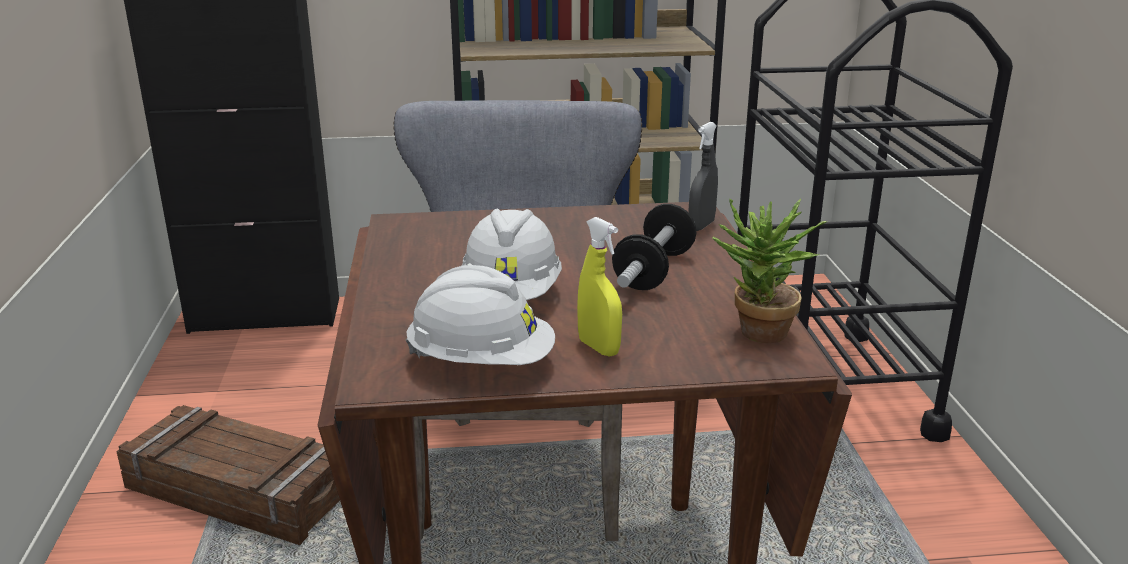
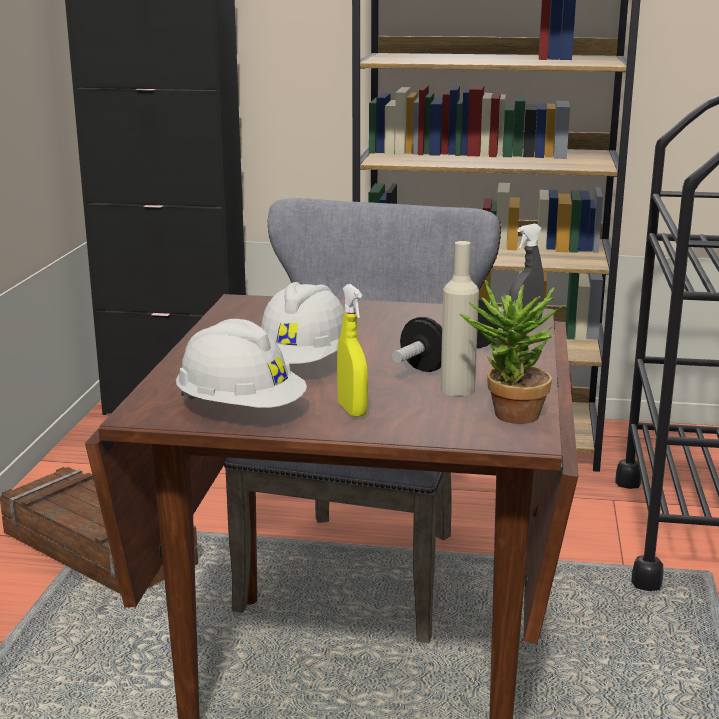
camera: 15 degrees right, 5 degrees down
(686, 308) = (457, 389): none -> beige bottle

